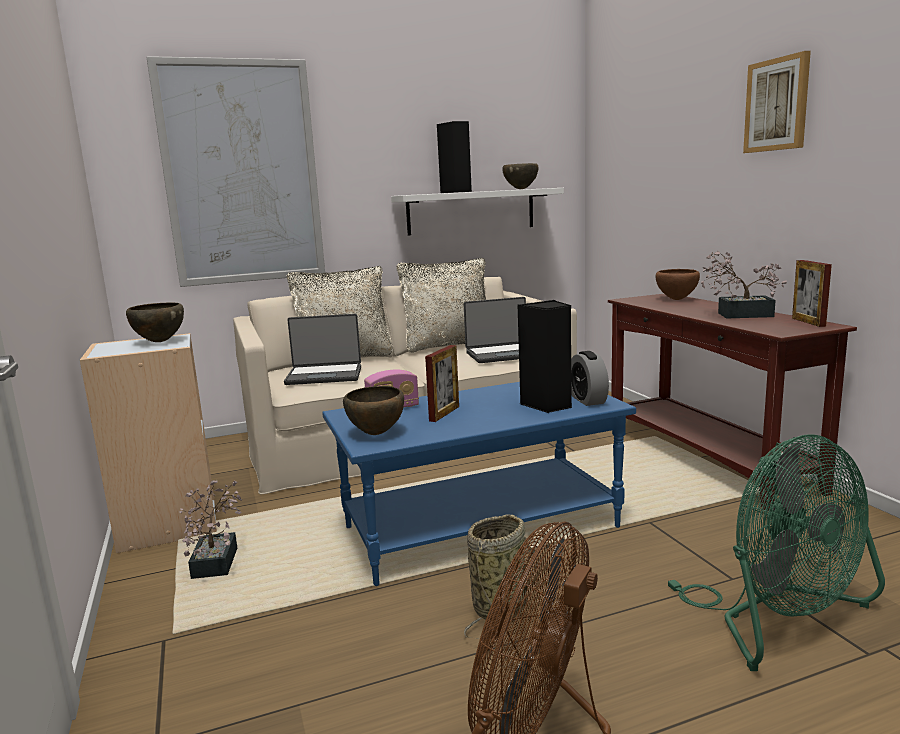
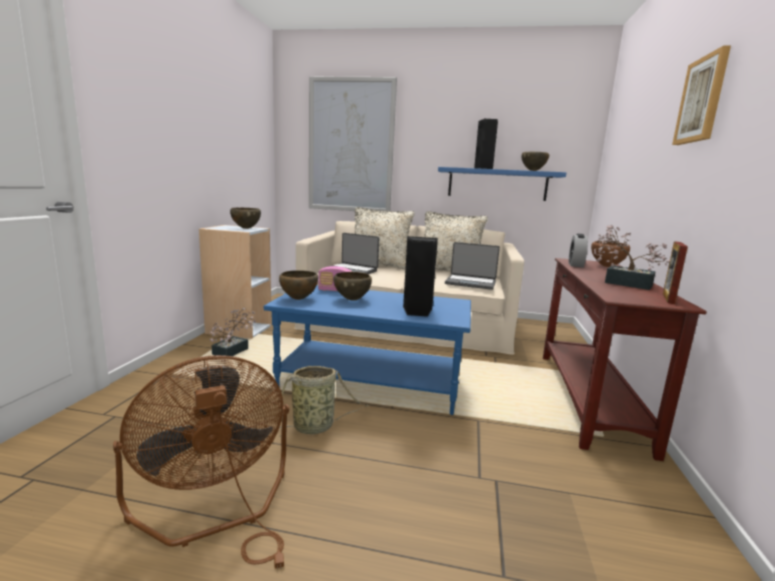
camera: 30 degrees right, 0 degrees up
(444, 413) = (352, 300): picture frame -> brown bowl
(471, 211) = (497, 184): white shelf -> blue shelf
(587, 400) = (448, 315): alarm clock -> alarm clock (575, 265)
(774, 619) = (467, 515): green fan -> none

